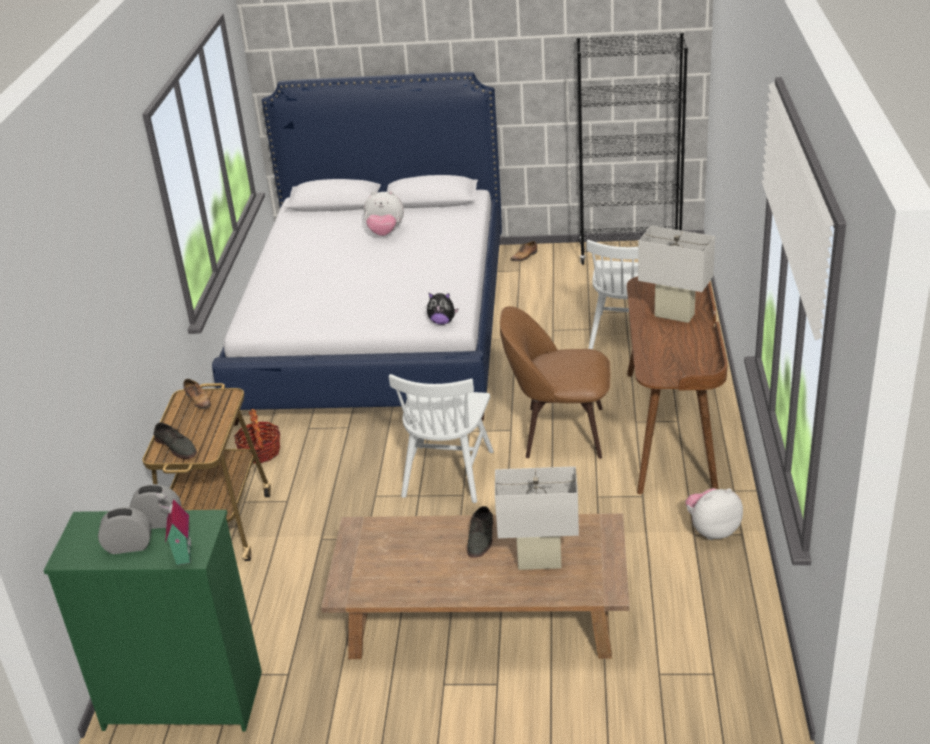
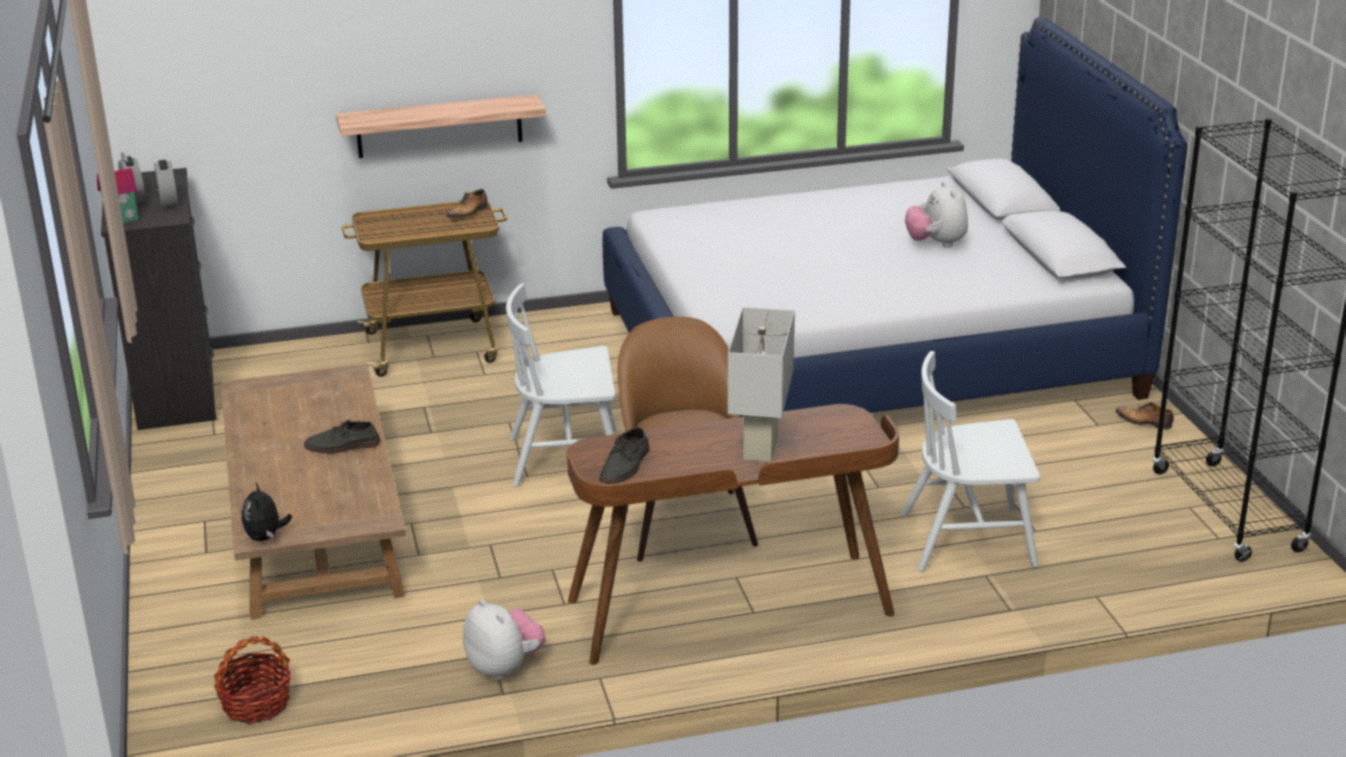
camera: 70 degrees right, 5 degrees down
(136, 352) = (439, 126): none -> shelf
(176, 446) = (383, 221): grey shoe -> grey shoe (625, 466)
(182, 699) = (177, 390): green dresser -> black dresser
(260, 452) = (568, 340): basket -> basket (256, 704)
(442, 322) = (719, 318): plush toy -> plush toy (265, 537)
(539, 562) = (304, 487): white table lamp -> none

